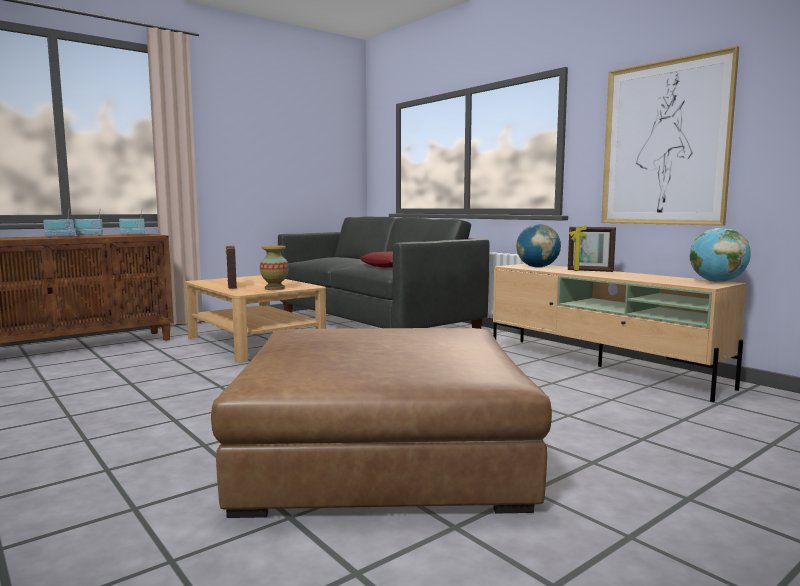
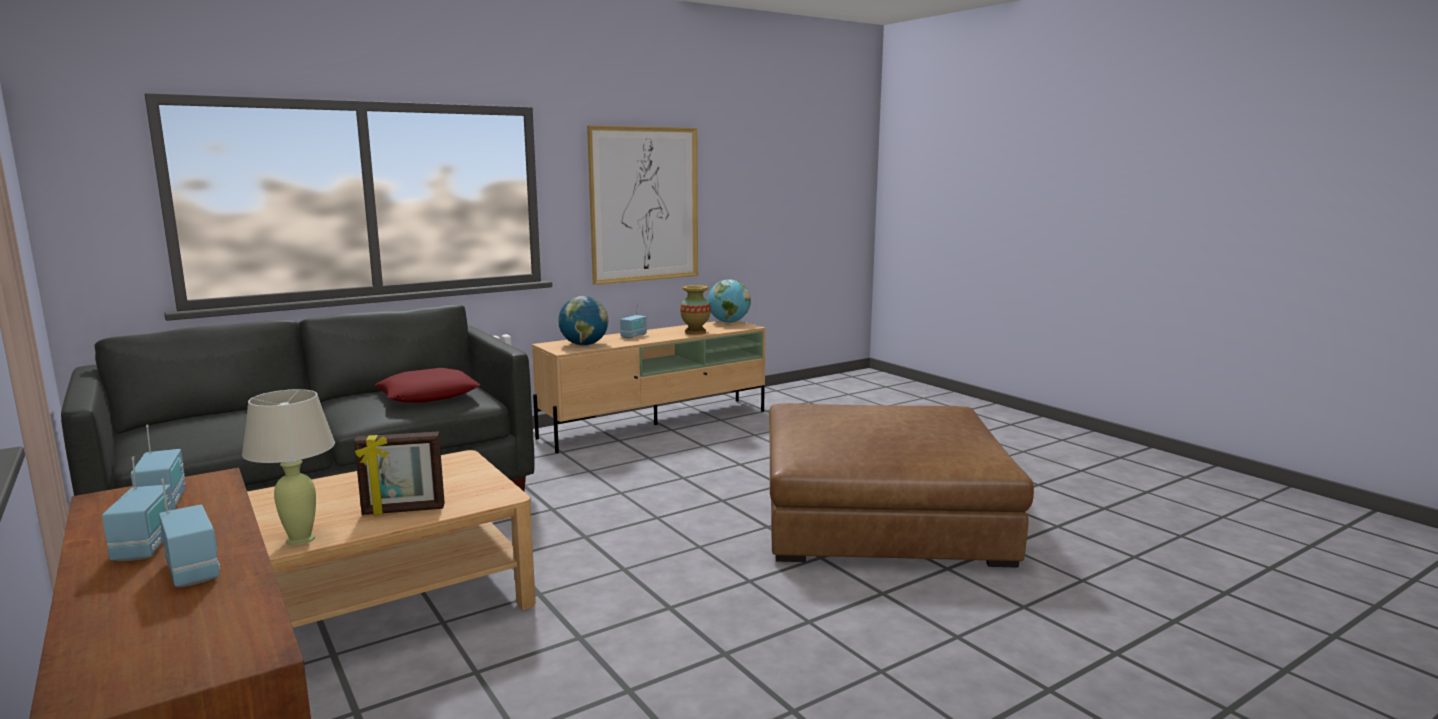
camera: 85 degrees left, 5 degrees up
(206, 282) = (300, 539): none -> beige table lamp
(274, 288) = (466, 478): vase -> vase (695, 332)
(590, 271) = (634, 336): picture frame -> radio

